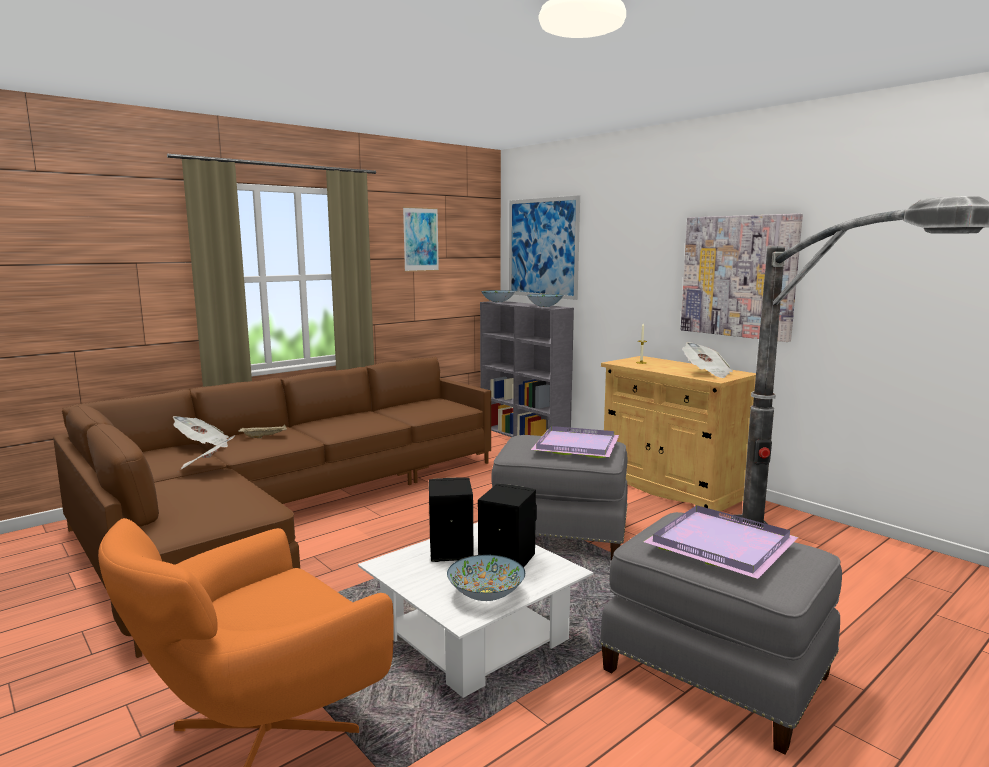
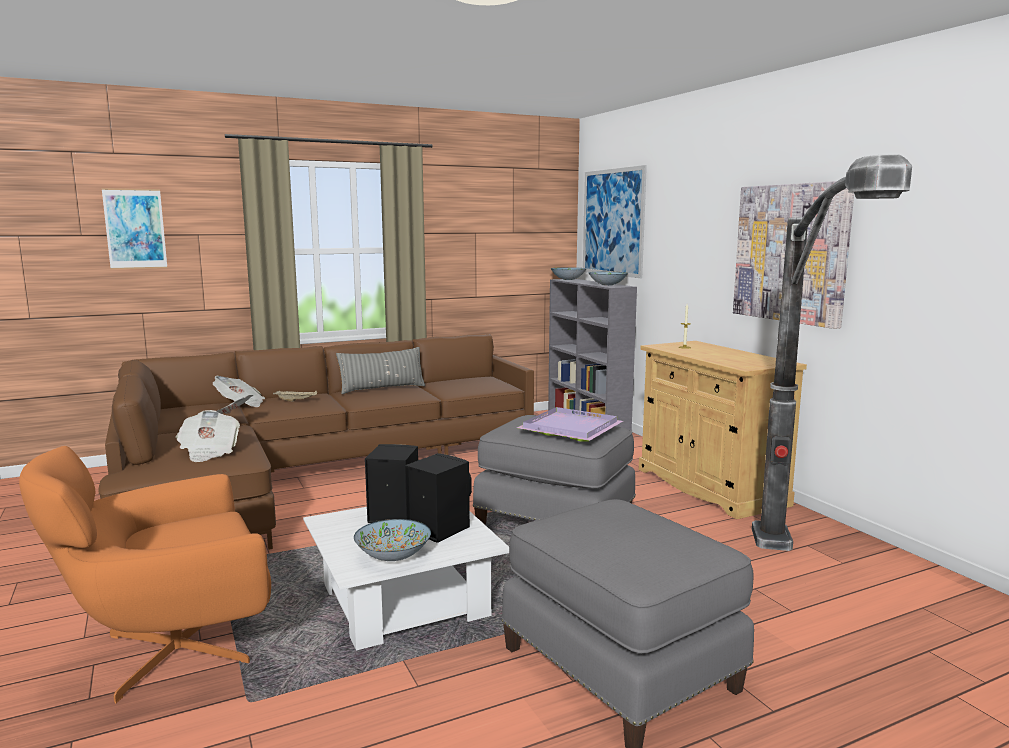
camera: 15 degrees right, 0 degrees up
(344, 417) = (382, 388): none -> grey pillow
(420, 239) = (484, 213): picture -> picture (135, 229)
(706, 373) = (743, 361): newspaper -> newspaper (209, 452)
(724, 544) = (623, 531): purple tray -> none

